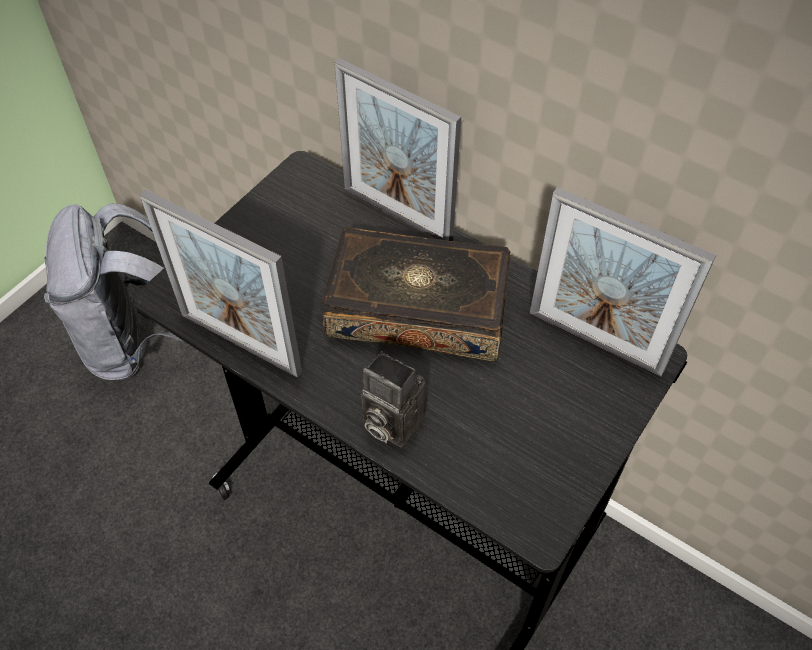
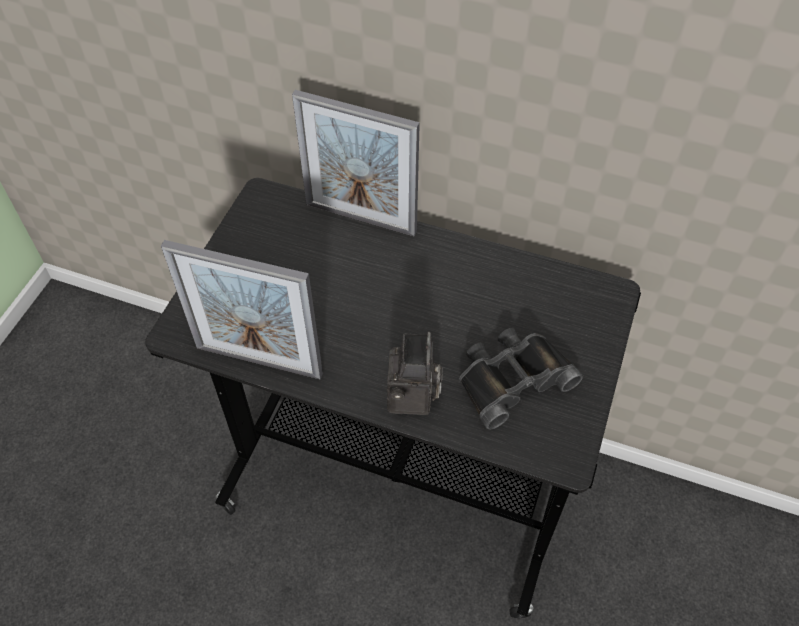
camera: 15 degrees left, 0 degrees up
(138, 342) = (103, 389): grey backpack -> none
(389, 422) = (413, 399): camera -> camera turned 105 degrees counterclockwise
(418, 307) = (405, 295): book -> none
(506, 425) = (512, 378): none -> black binoculars
(595, 341) = (562, 292): picture frame -> none

